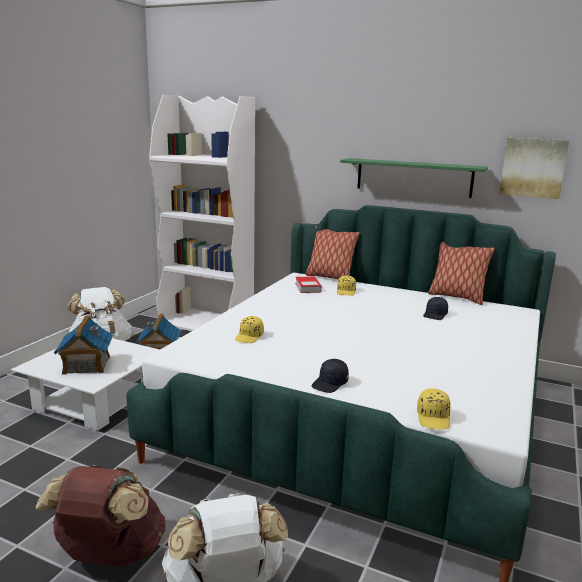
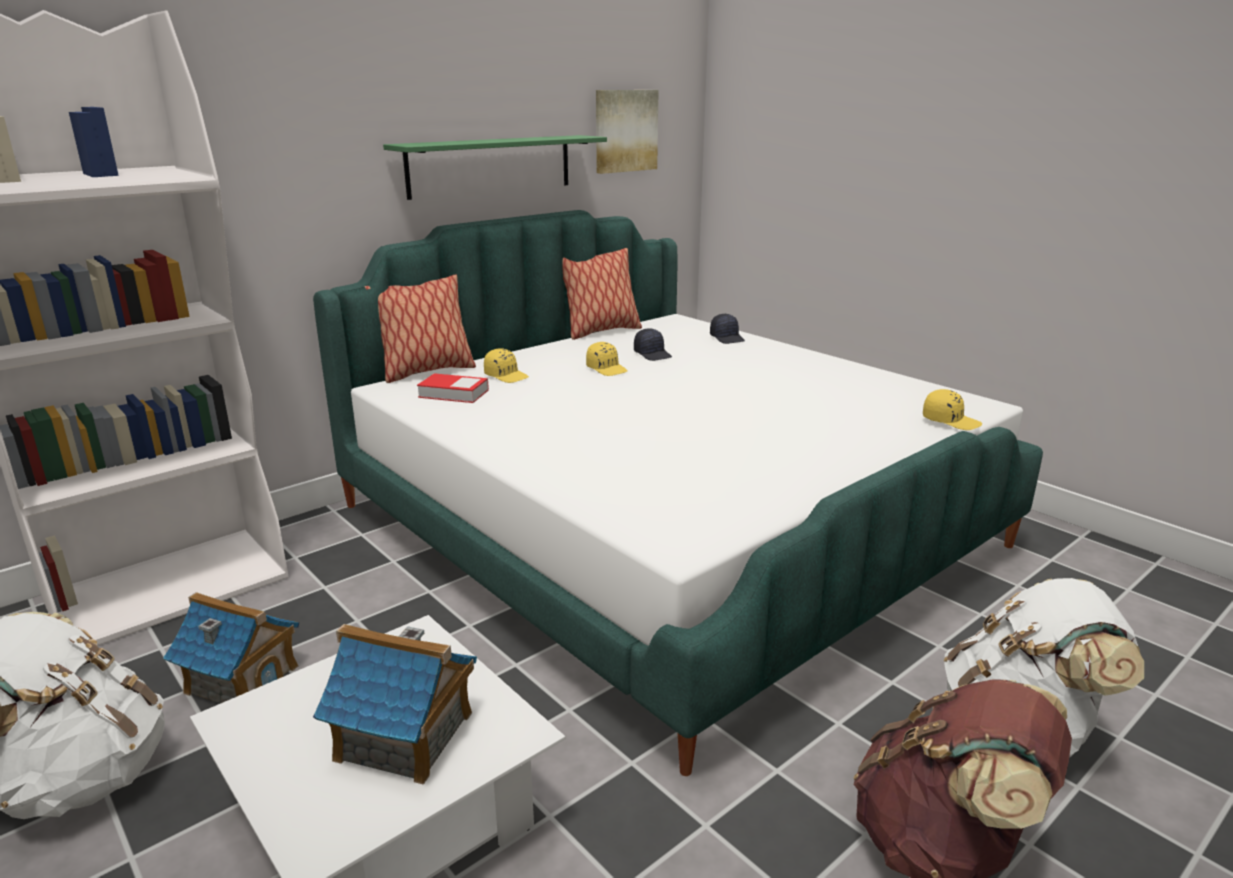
camera: 65 degrees left, 5 degrees up
(249, 337) = (641, 472): yellow cap -> yellow cap (607, 369)
(330, 384) = (843, 452): black cap -> black cap (727, 338)

